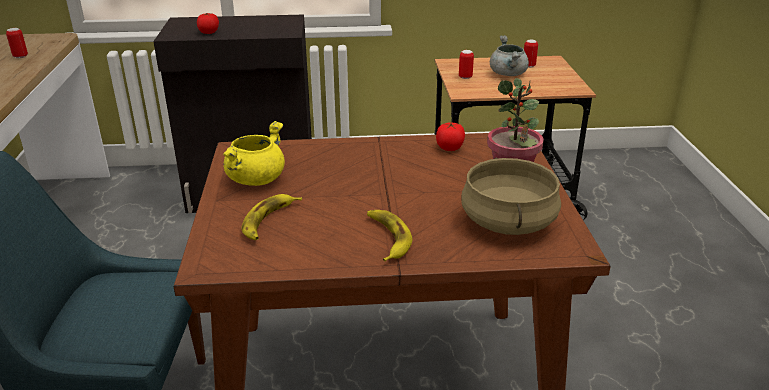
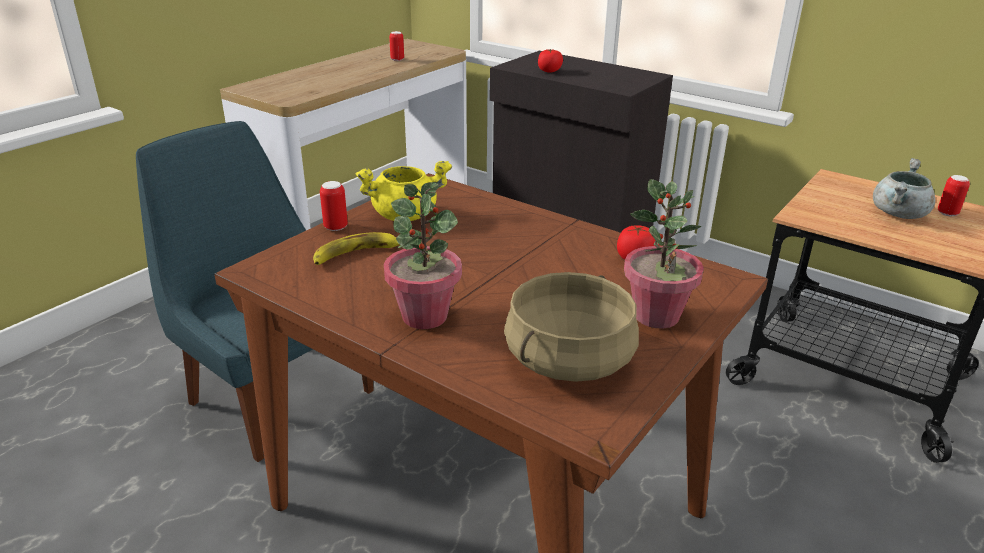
camera: 40 degrees right, 0 degrees up
(387, 238) = (425, 316): banana -> potted plant
(465, 77) = (830, 200): can -> can (335, 227)

